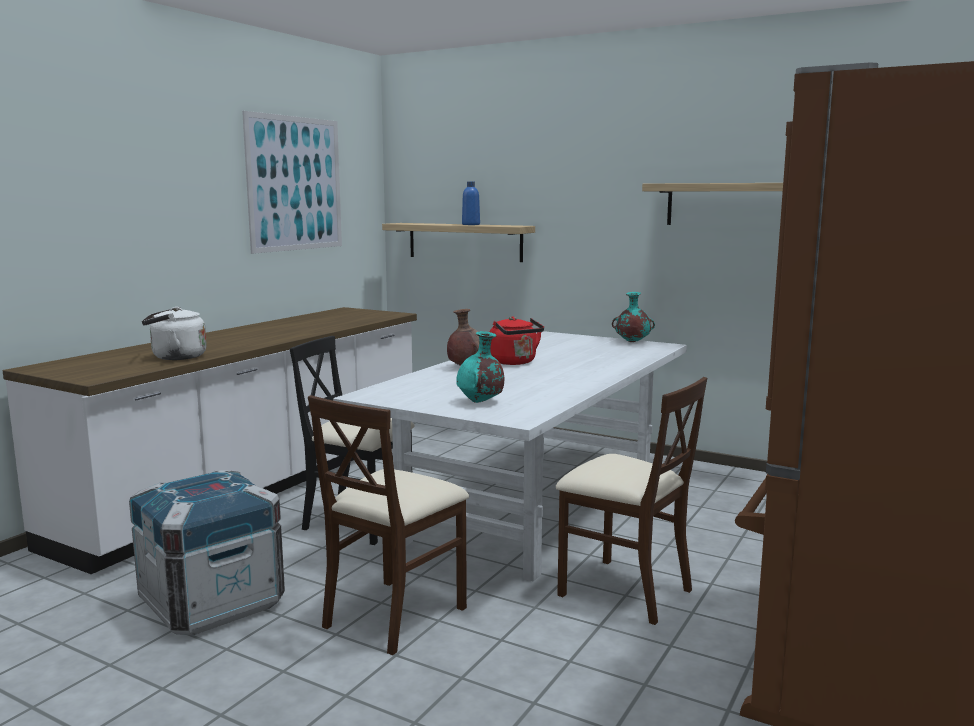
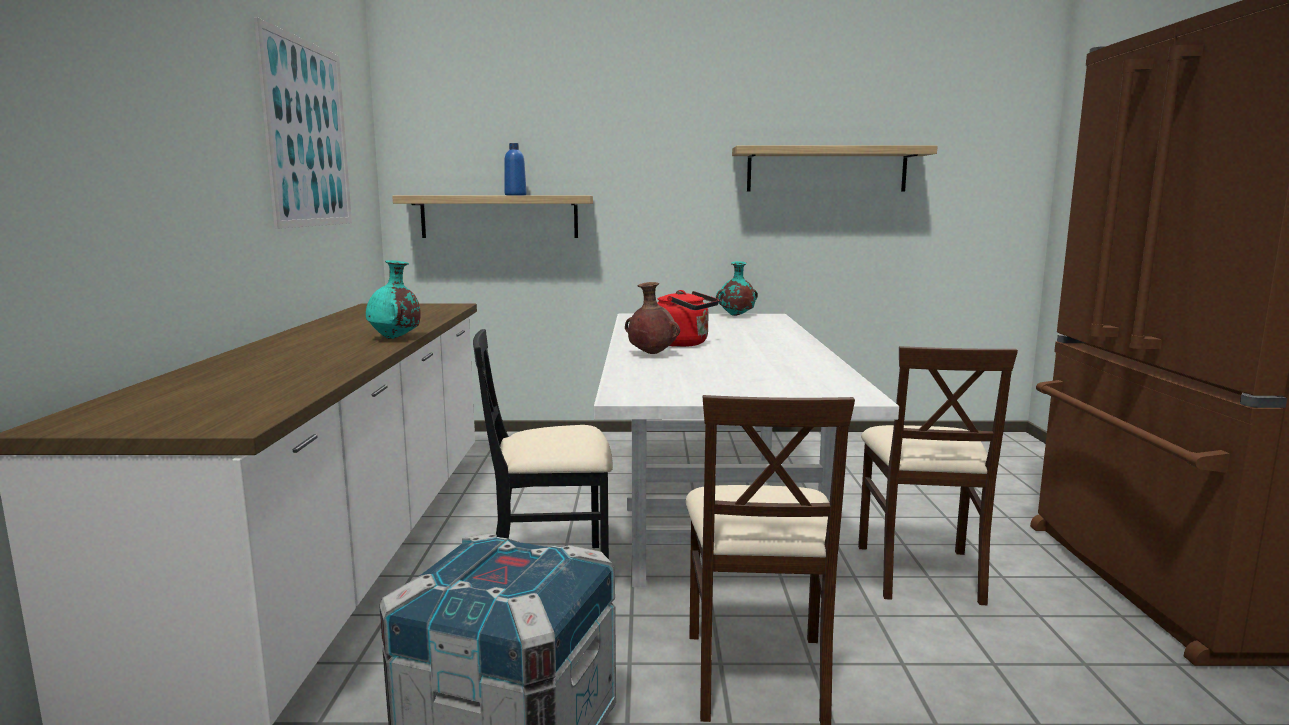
camera: 30 degrees left, 0 degrees up
(175, 357) = (294, 379): white kettle -> none
(480, 402) = (771, 386): turquoise vase -> turquoise vase (395, 338)
(624, 590) = (920, 572): beige chair -> beige chair turned 90 degrees clockwise

